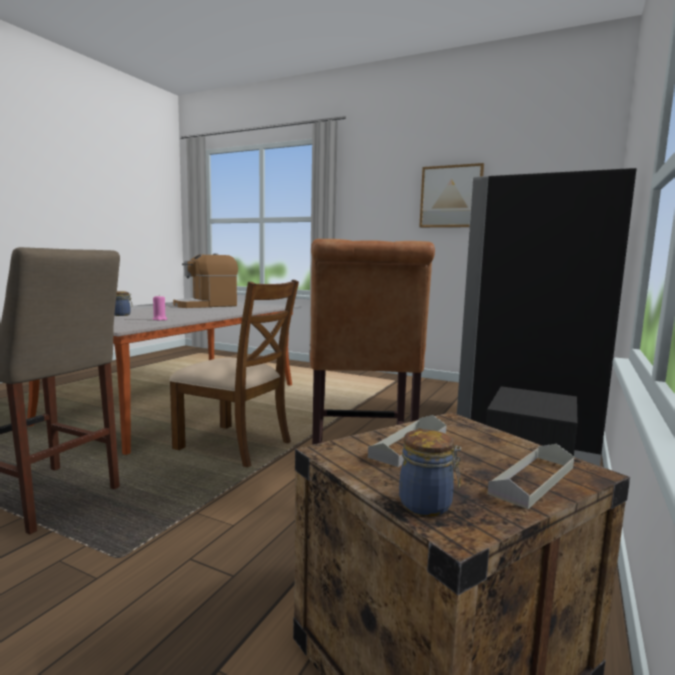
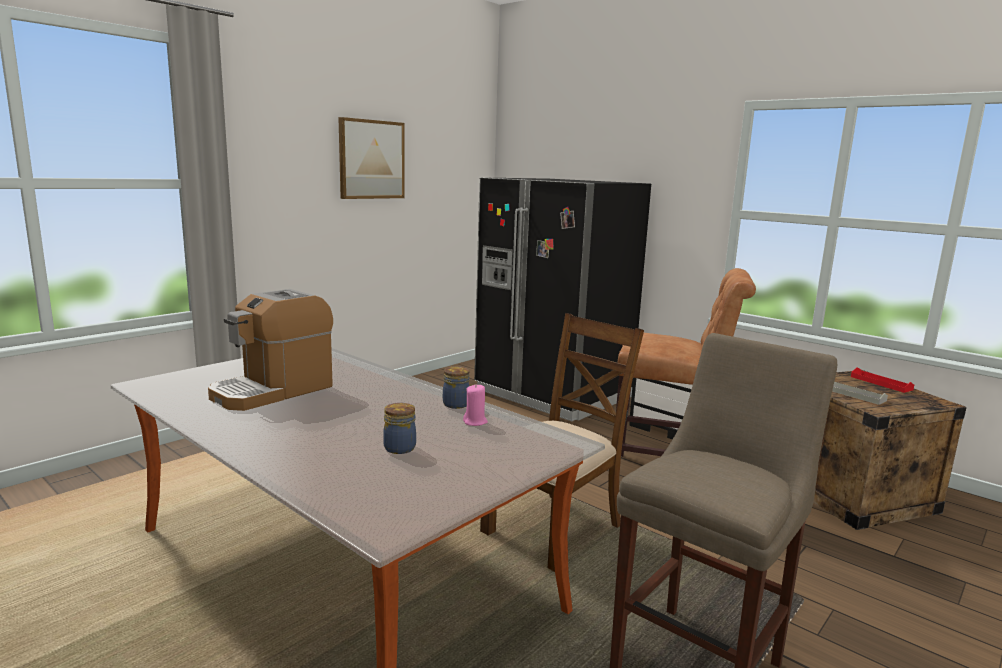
camera: 75 degrees left, 5 degrees up
(206, 305) = (273, 391): coffee machine -> coffee machine turned 60 degrees clockwise
(427, 505) = (925, 403): jar -> jar (457, 404)
(533, 480) = (881, 383): grey tray -> red tray

